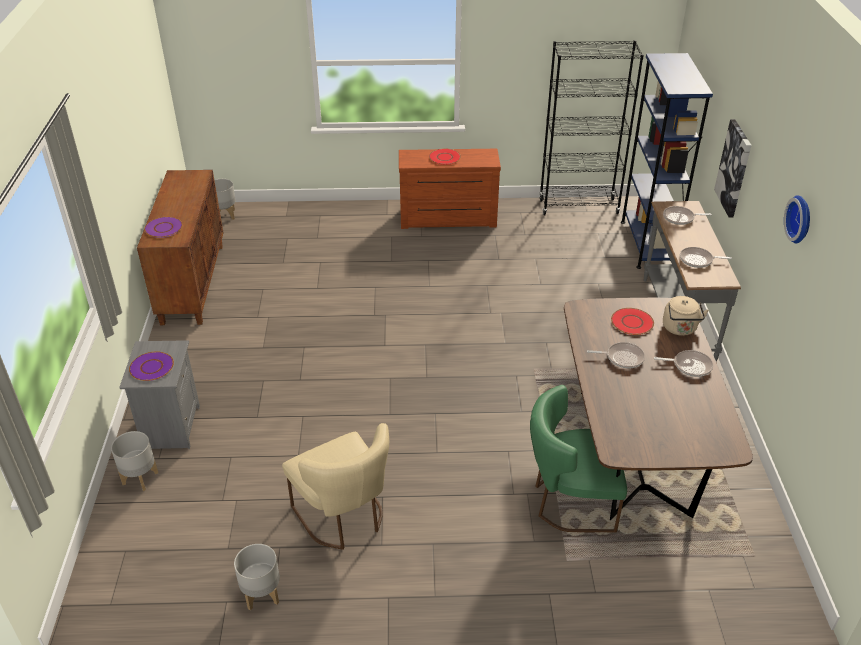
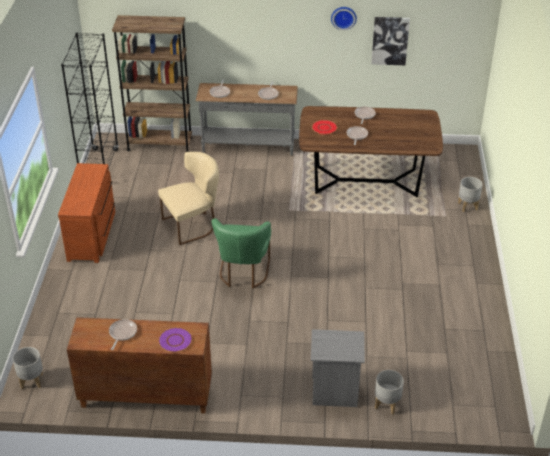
camera: 85 degrees left, 0 degrees up
(151, 367) = (343, 346): purple plate -> none
(182, 196) = (122, 333): none -> frying pan
(261, 594) = (480, 335): grey planter -> grey planter (468, 206)
(344, 518) = (420, 300): beige chair -> beige chair (193, 225)
(444, 157) = (82, 190): red plate -> none
(569, 501) = (404, 210): green chair -> green chair (243, 274)
(646, 244) = (159, 144): blue bookcase -> brown bookcase
(680, 329) = (332, 113): beige kettle -> none
(734, 168) = (241, 39): picture -> picture (390, 40)

